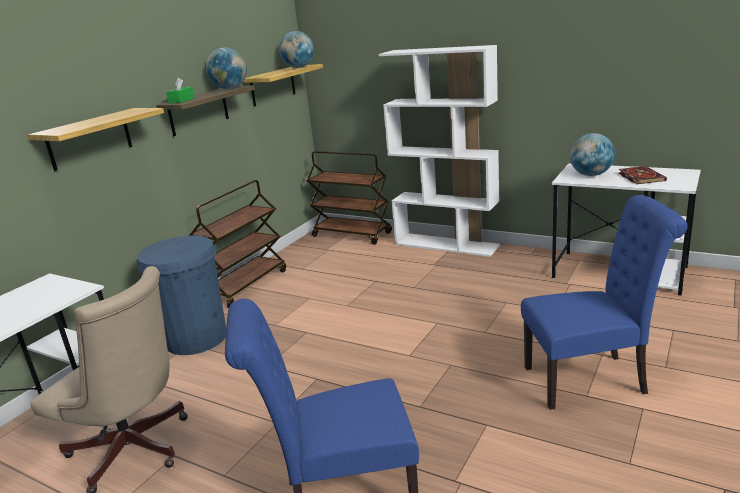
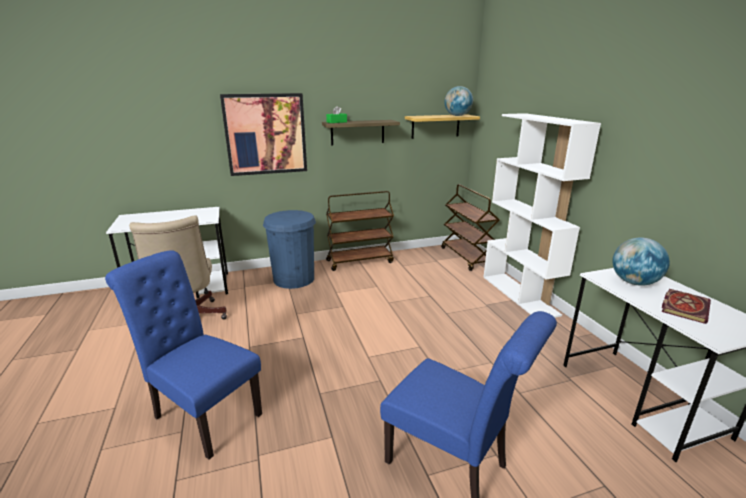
camera: 40 degrees right, 0 degrees up
(89, 139) = (265, 134): shelf -> picture
(230, 88) = (382, 121): globe -> none

